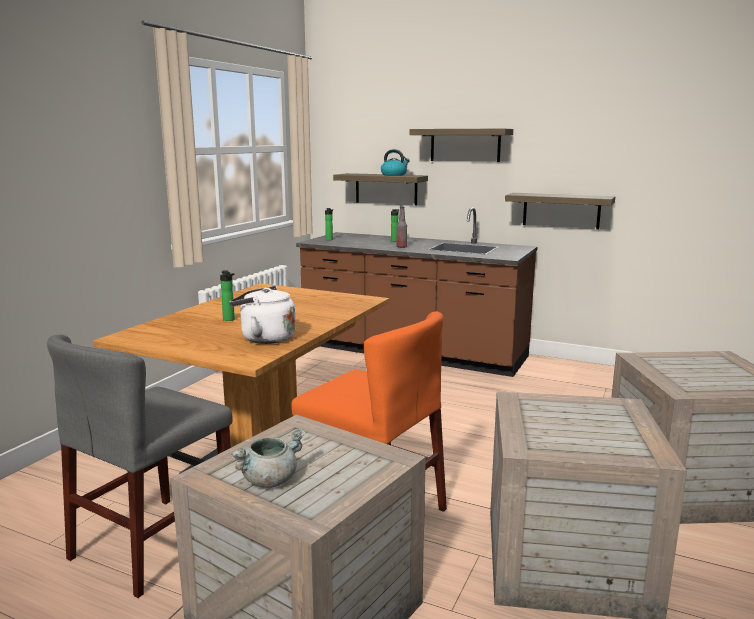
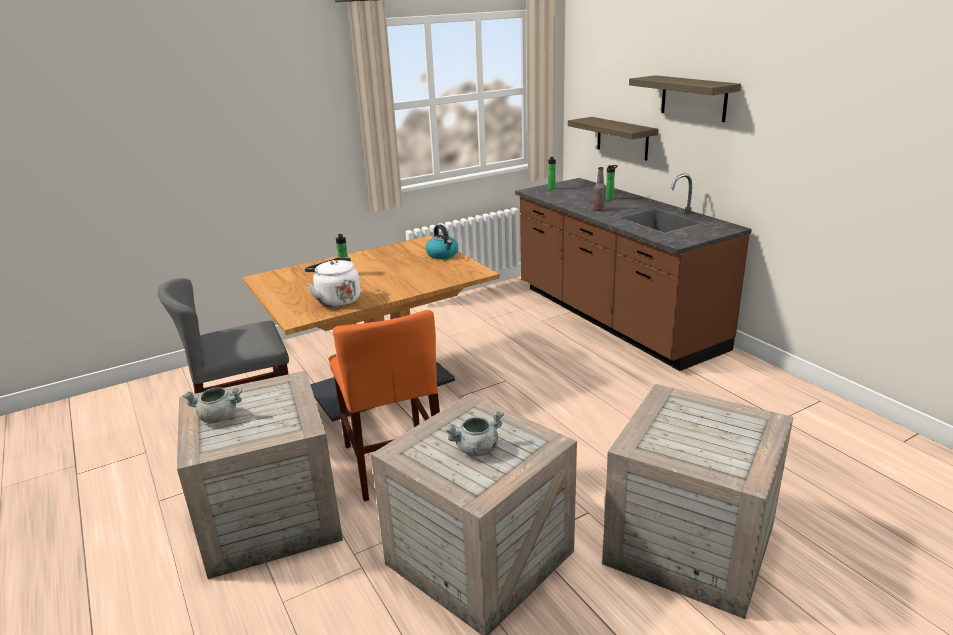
camera: 35 degrees right, 10 degrees up
(394, 175) = (622, 126): kettle -> kettle (443, 255)
(561, 210) = (782, 190): shelf -> none
(585, 426) = (477, 450): none -> grey cooking pot

